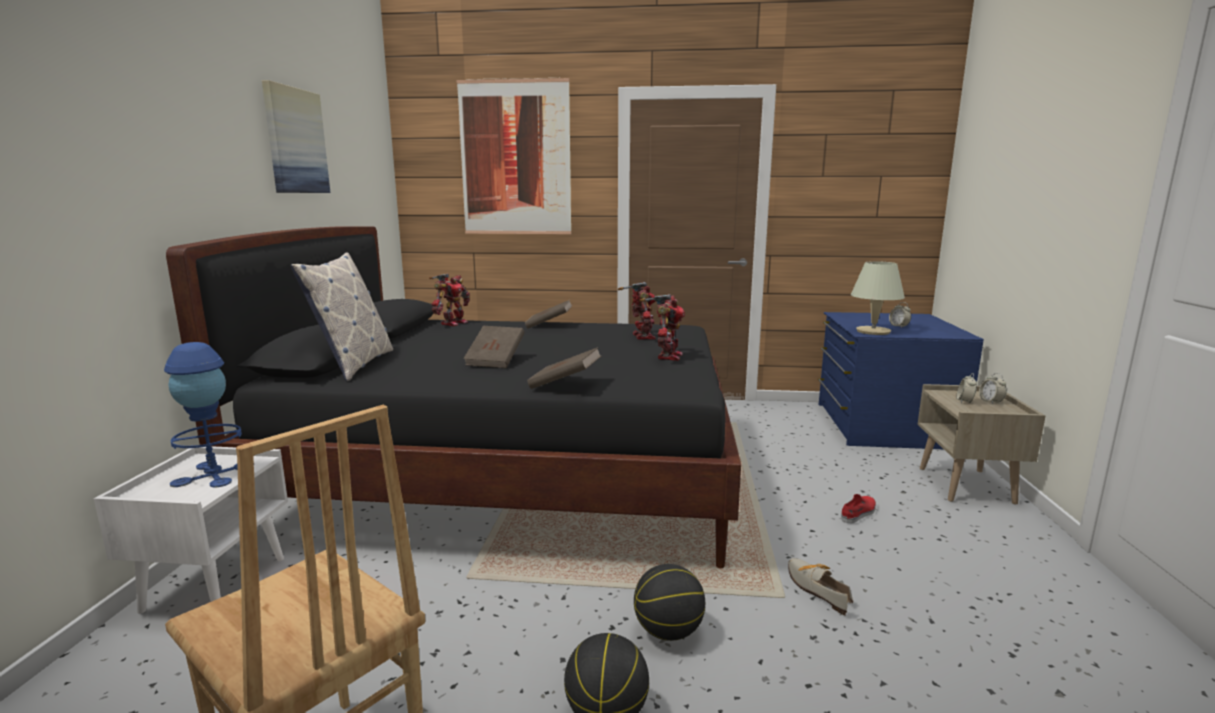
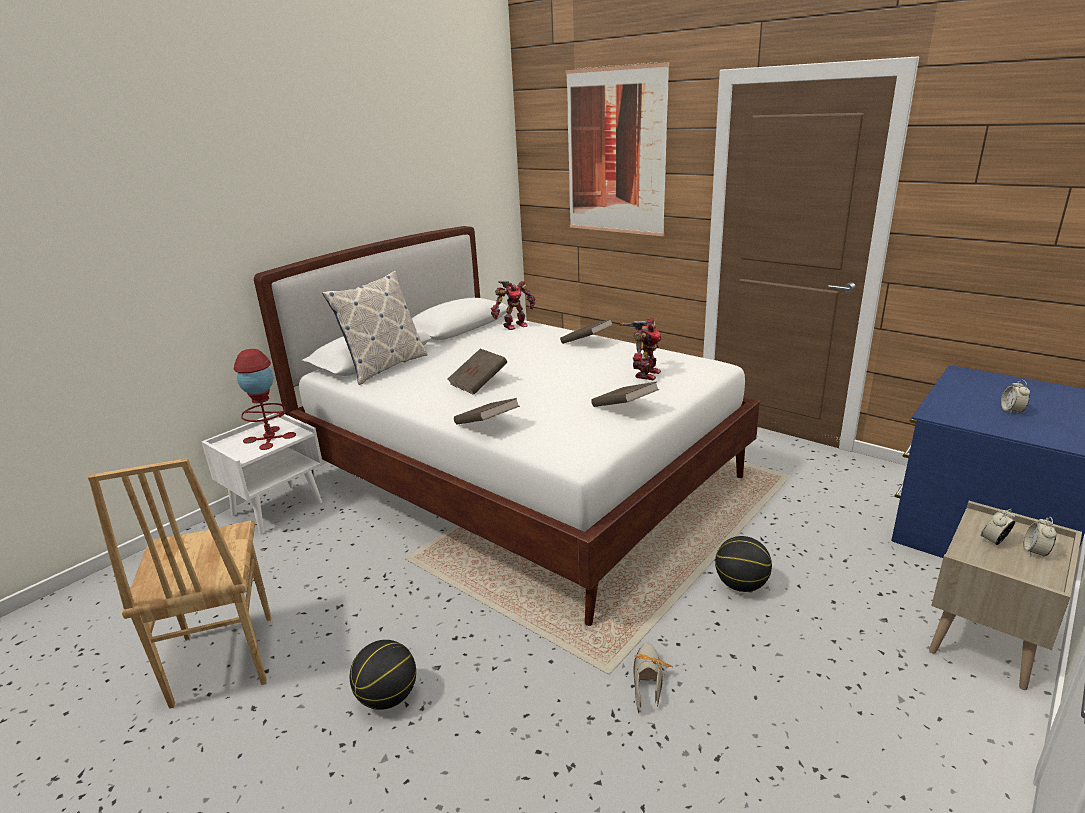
camera: 35 degrees right, 10 degrees up
(213, 474) = (269, 438): blue table lamp -> red table lamp
(295, 141) = (387, 163): picture -> none
(512, 475) = (520, 477): black bed -> white bed
(667, 356) = (624, 408): toy robot -> brown book
(668, 632) = (488, 660): basketball -> basketball (741, 585)
(858, 513) = (793, 624): red shoe -> none
(873, 331) = (953, 413): beige table lamp -> none

